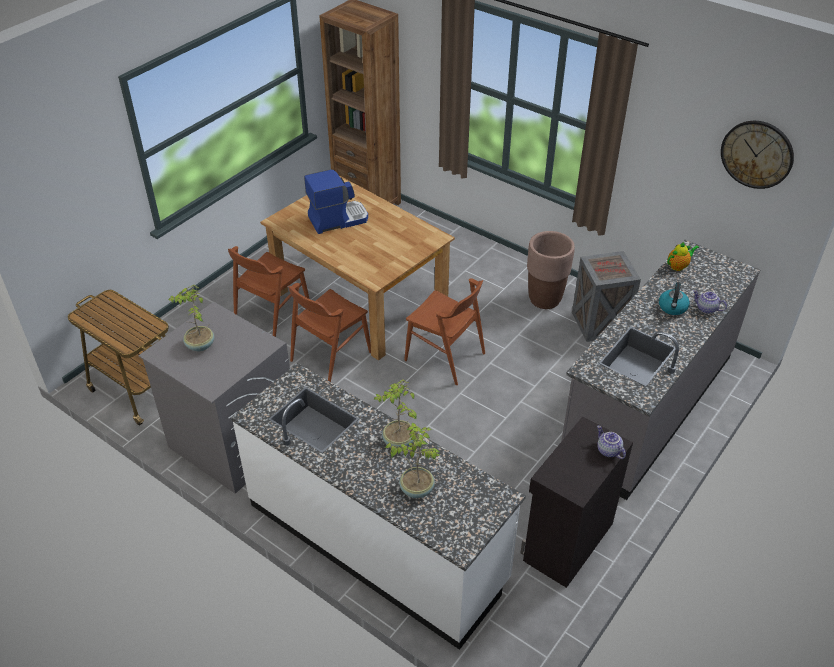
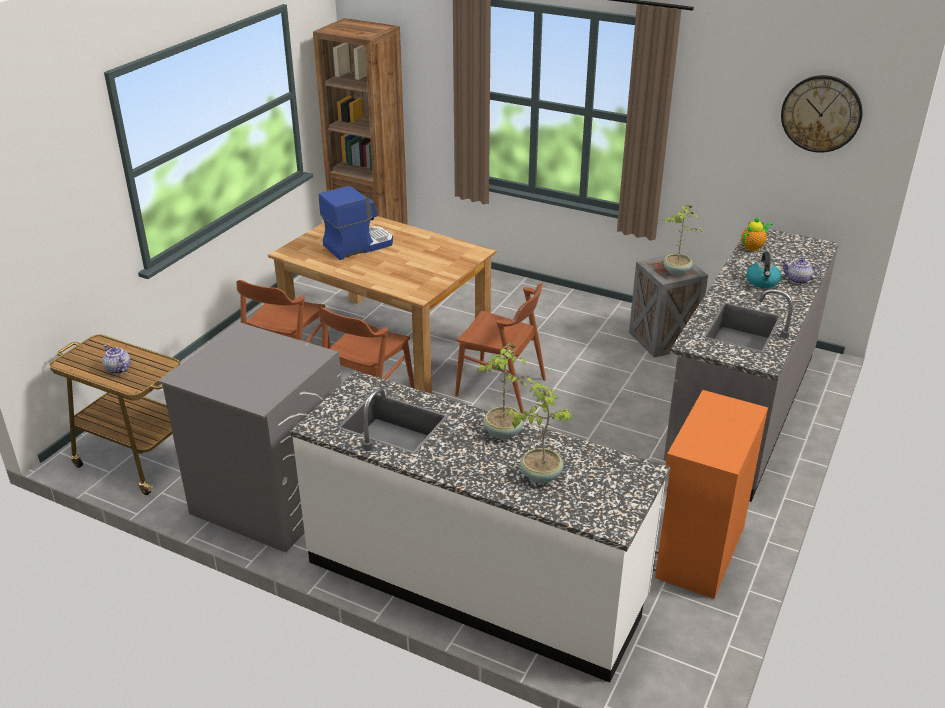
camera: 10 degrees left, 10 degrees down
(199, 346) = (233, 364): potted plant -> potted plant (676, 271)
(544, 299) = (595, 323): brown planter -> none
(566, 541) = (698, 551): black cabinet -> orange cabinet
(608, 451) = (744, 418): teapot -> teapot (117, 369)

